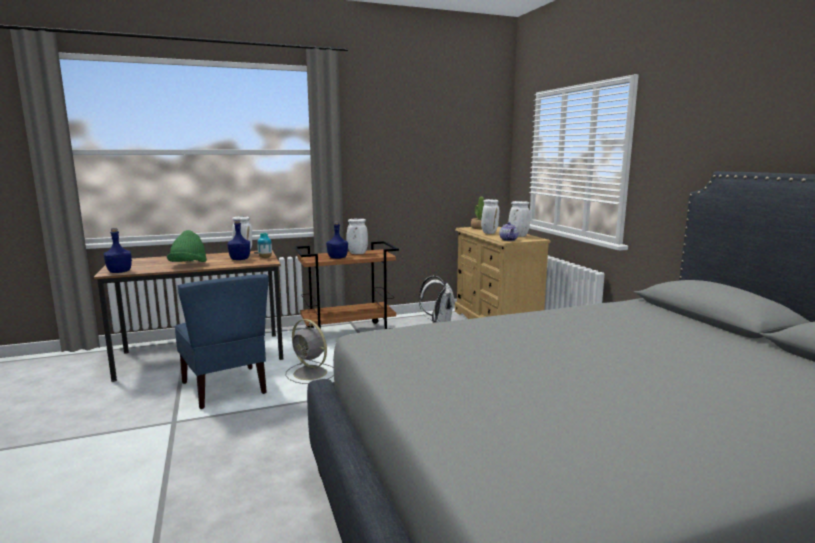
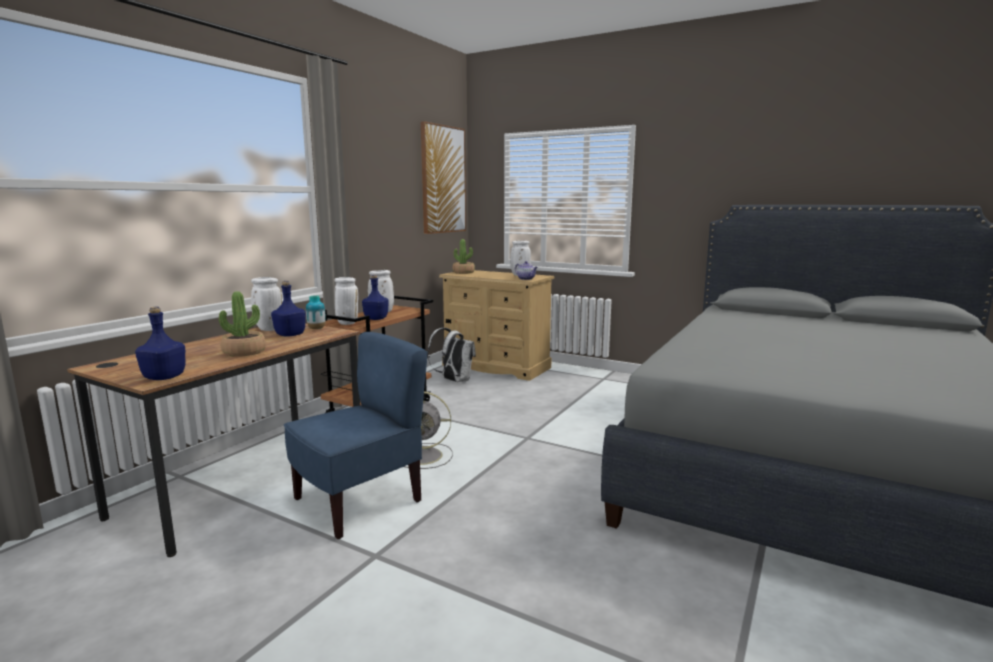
camera: 40 degrees left, 0 degrees up
(188, 265) = (244, 352): green hat -> potted plant
(225, 388) = (359, 501): blue chair -> blue chair turned 60 degrees counterclockwise
(474, 140) = (443, 180): none -> picture
(489, 233) = (487, 275): white vase -> white vase (346, 323)

